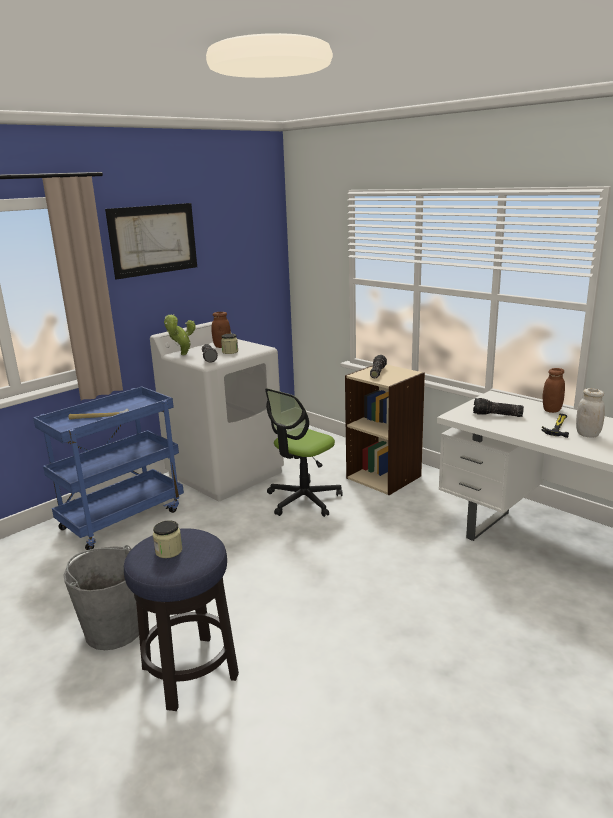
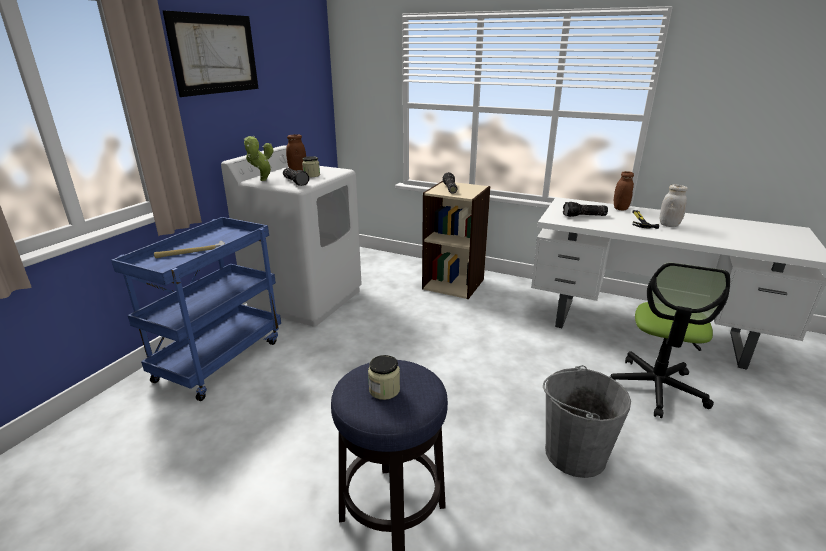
camera: 20 degrees left, 5 degrees up
(114, 629) = (279, 483): grey bucket -> grey bucket (574, 453)
(303, 500) = (396, 314): office chair -> office chair (655, 388)

